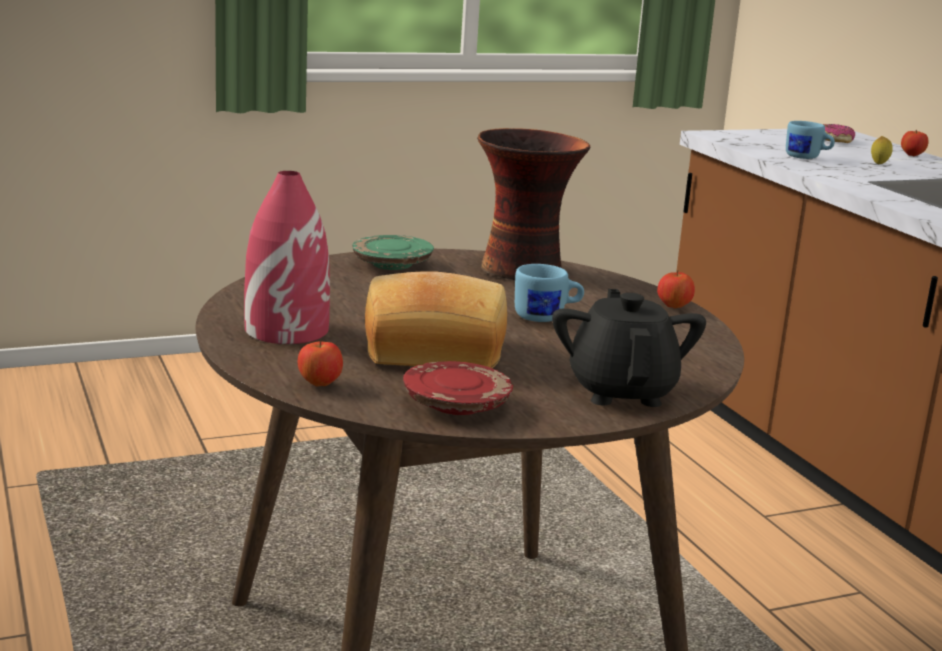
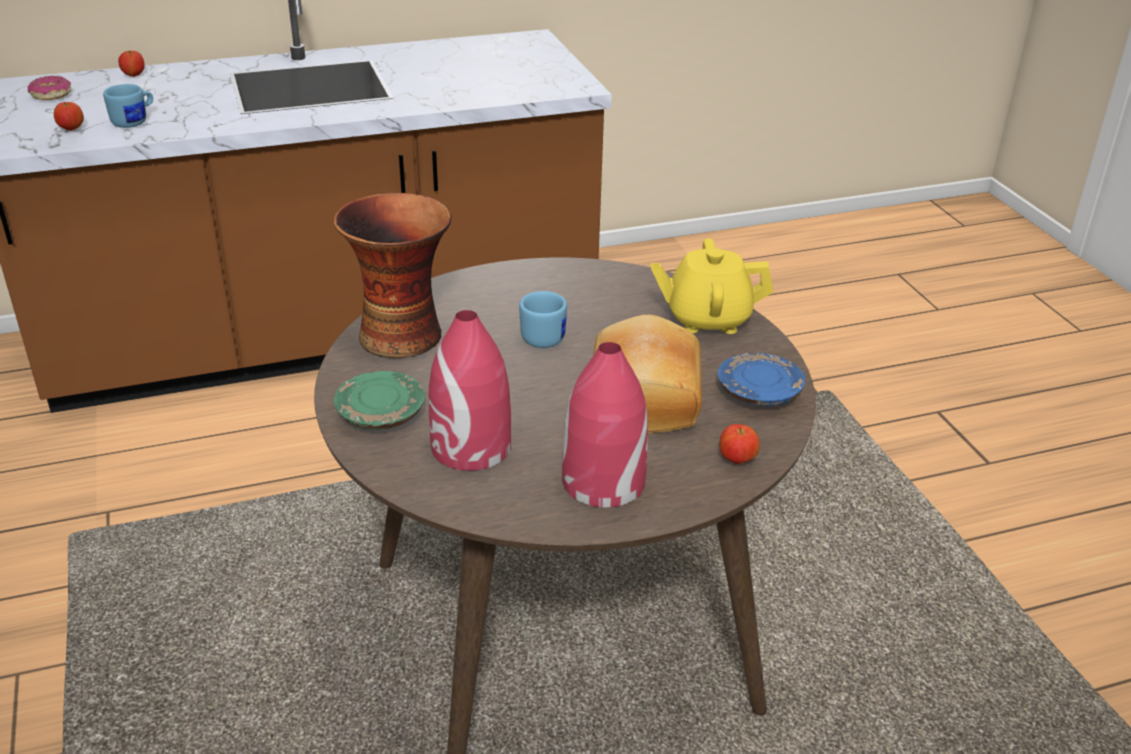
camera: 85 degrees left, 15 degrees up
(342, 289) = (471, 447): none -> red vase
(456, 405) = (758, 392): red plate -> blue plate
(621, 391) = (707, 319): black teapot -> yellow teapot
(673, 307) = (506, 273): apple -> apple (71, 129)
(879, 164) = (168, 95): lemon -> none

